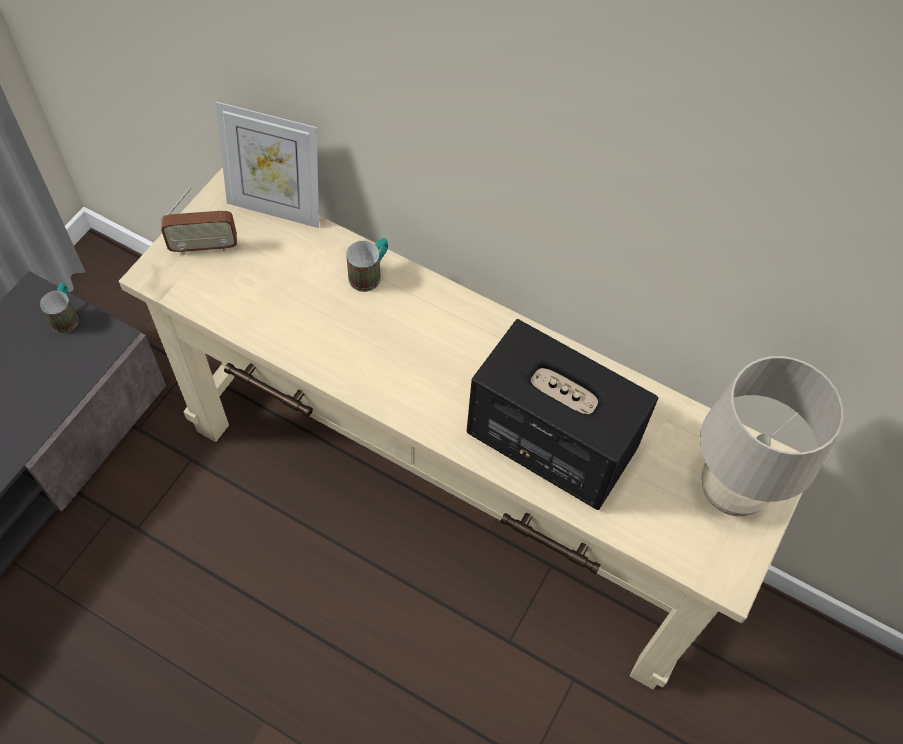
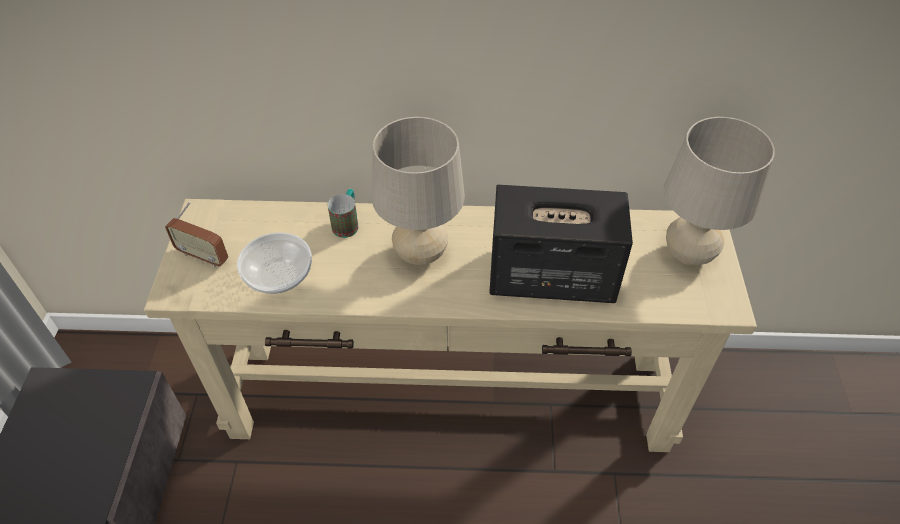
camera: 25 degrees left, 10 degrees down
(66, 316) = (83, 387): mug -> none
(204, 246) = (203, 256): radio -> radio turned 60 degrees clockwise
(266, 305) = (280, 275): none -> bowl
(276, 207) = (246, 208): picture frame -> none
(425, 348) = (420, 254): none -> beige table lamp

